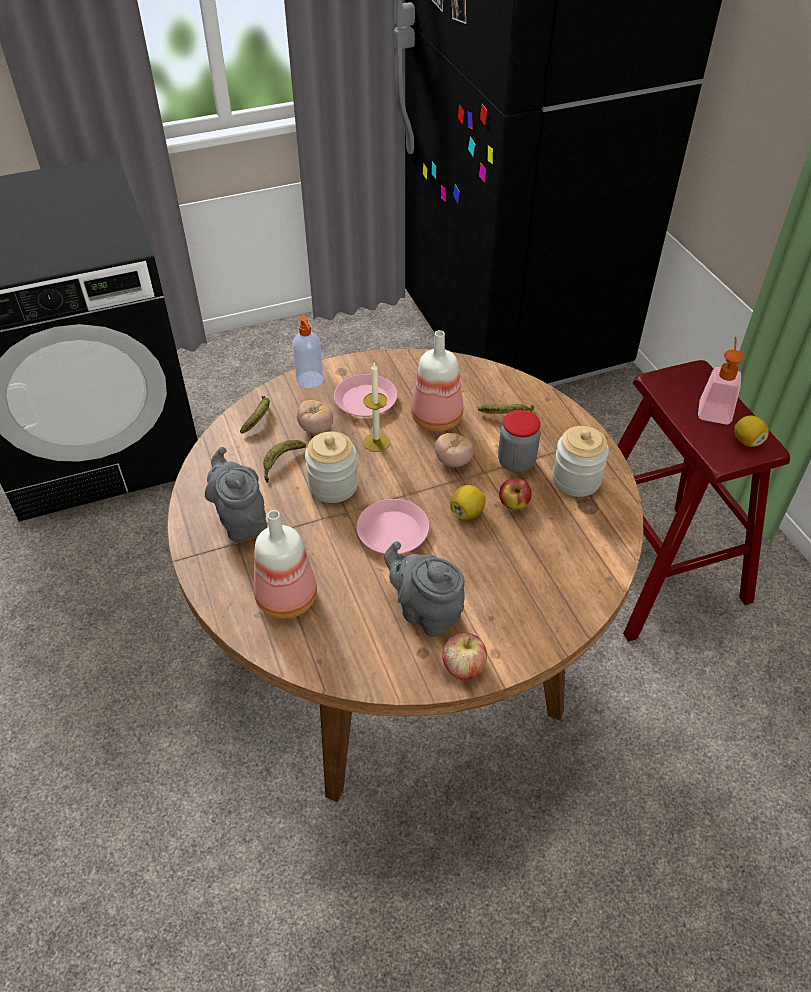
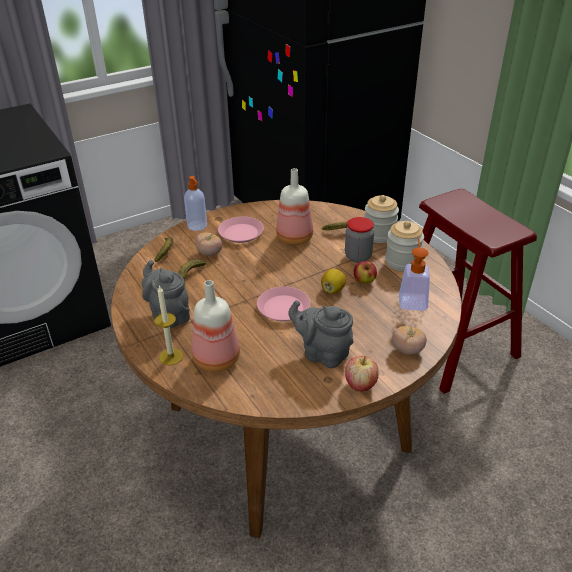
camera: 10 degrees left, 10 degrees down
(333, 485) = (232, 286): jar -> jar (379, 234)
(376, 442) = (256, 256): candle -> candle (171, 356)
(453, 461) = (314, 261): tomato -> tomato (407, 350)
(715, 408) = (478, 213): soap dispenser -> soap dispenser (412, 298)
(747, 441) = (506, 229): lemon -> none

